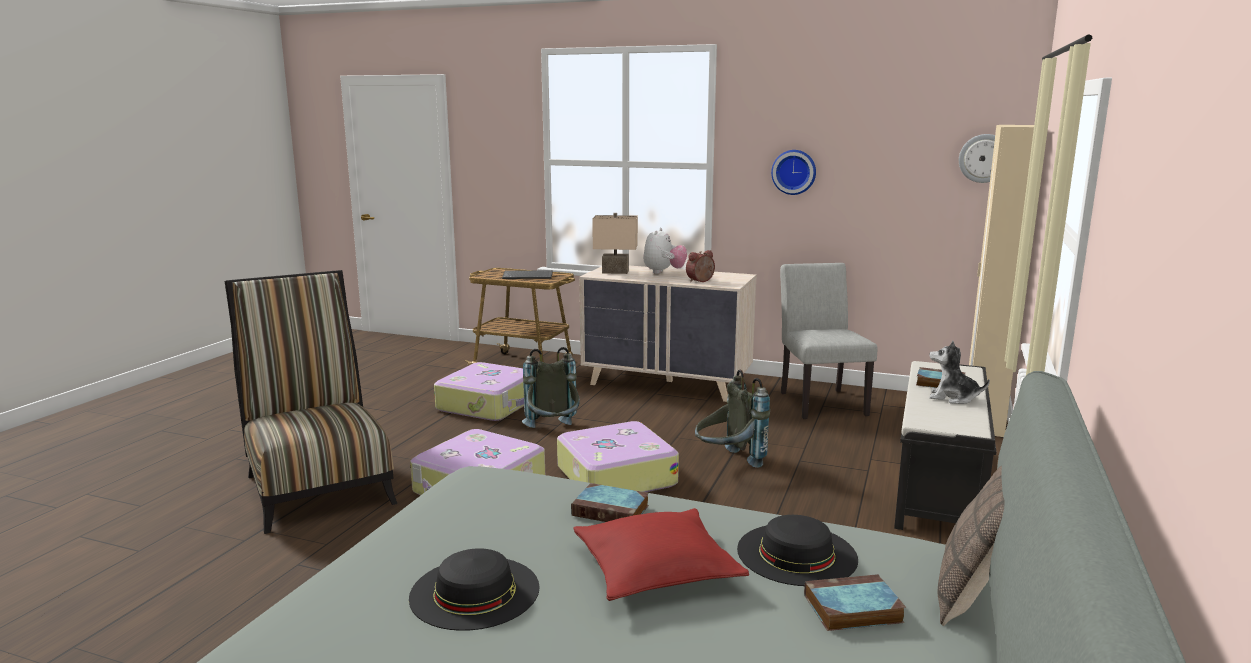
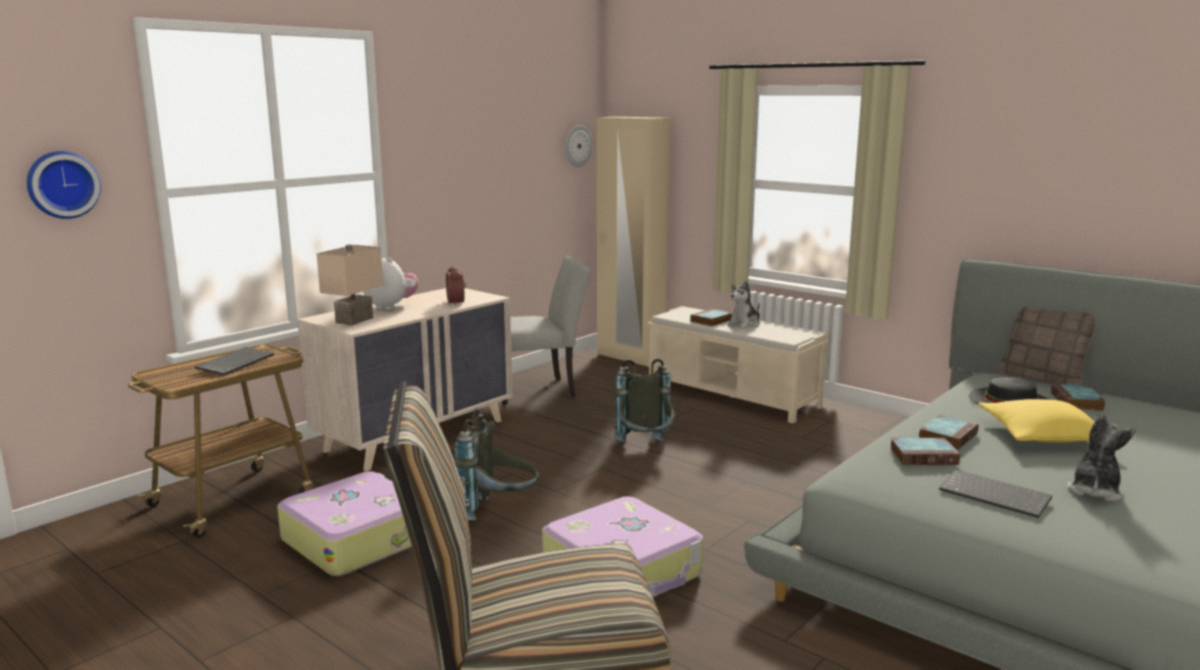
camera: 70 degrees left, 0 degrees up
(445, 534) = (996, 495): none -> keyboard
(475, 592) = (1094, 491): black hat -> plush toy
(540, 498) = (924, 456): none -> book
(615, 476) = (641, 498): suitcase -> none
(656, 569) = (1042, 436): red pillow -> yellow pillow
(794, 172) = (454, 172): wall clock -> wall clock (62, 184)
(820, 401) = (540, 390): grey chair -> grey chair turned 150 degrees clockwise
(939, 486) = (733, 396): black bench -> beige bench

